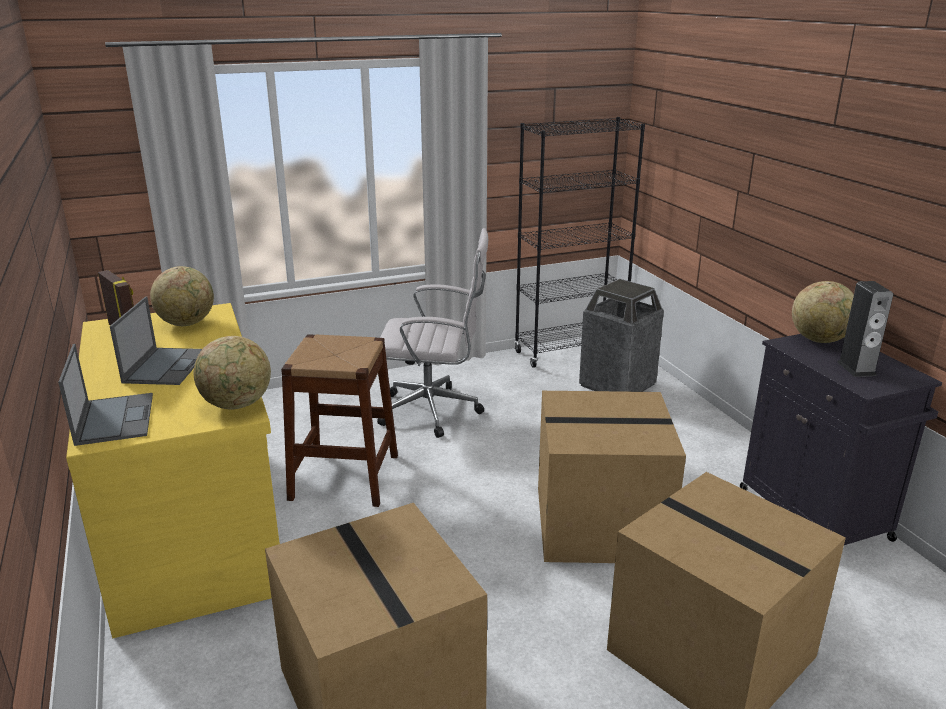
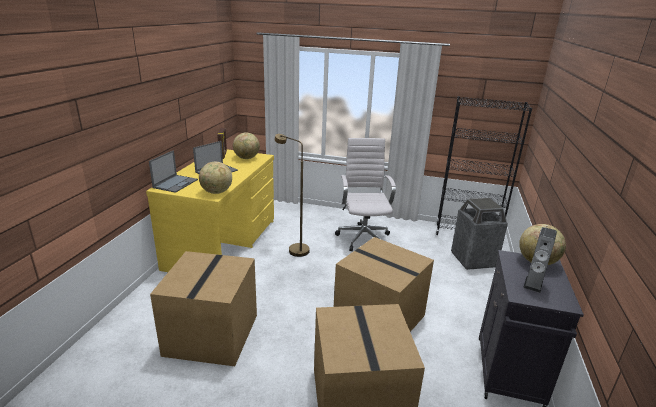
camera: 35 degrees right, 0 degrees up
(345, 476) = (294, 249): brown stool -> brown floor lamp
(434, 411) = (363, 237): white office chair -> white office chair turned 135 degrees counterclockwise

